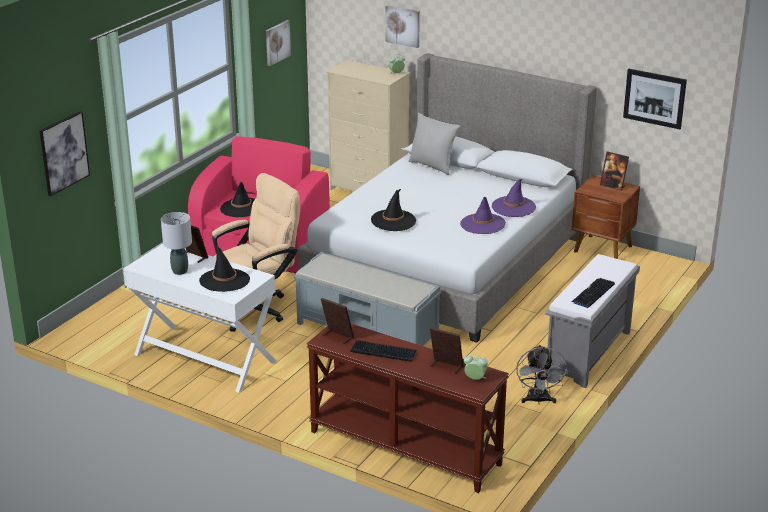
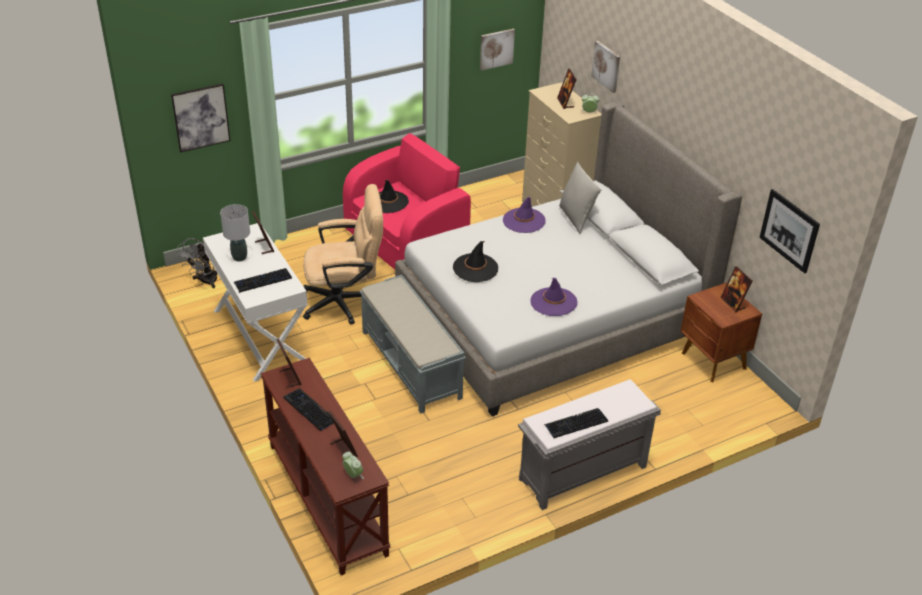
camera: 30 degrees right, 10 degrees up
(224, 280) = (262, 281): black hat -> keyboard
(369, 72) = (565, 103): none -> picture frame
(513, 207) = (603, 293): purple hat -> purple hat (524, 221)
(538, 400) = (486, 503): grey fan -> grey fan (205, 282)

